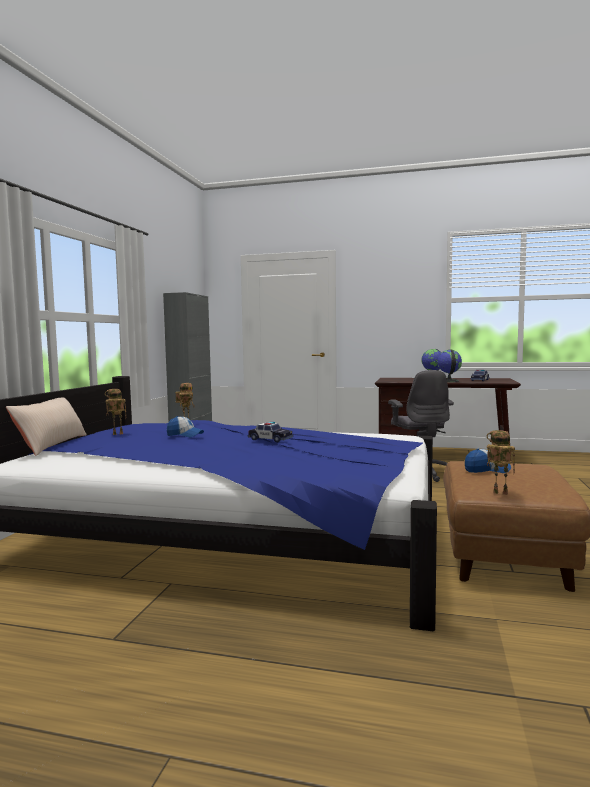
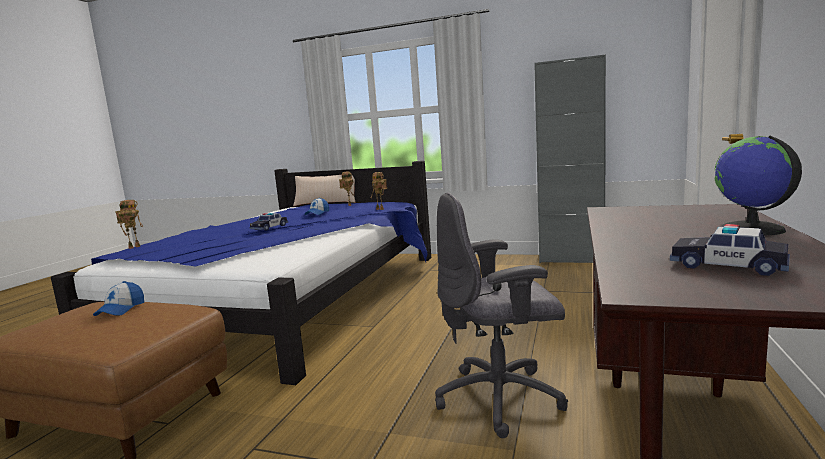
camera: 95 degrees right, 5 degrees up
(448, 381) = (651, 239): globe -> none
(499, 493) = (63, 312): toy robot -> toy robot (134, 247)

